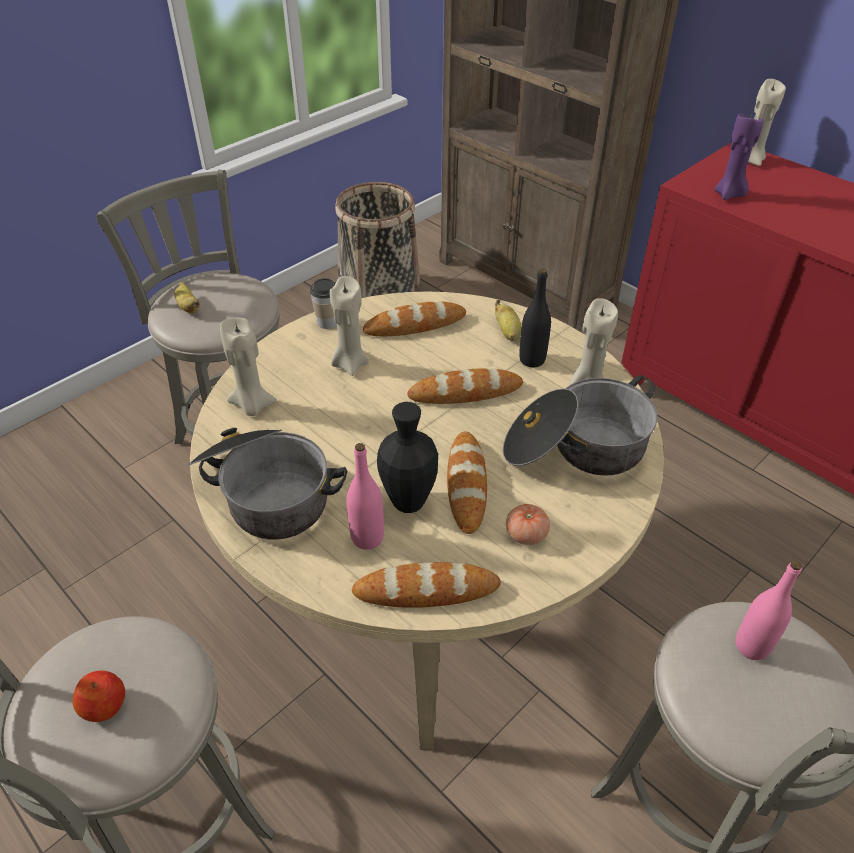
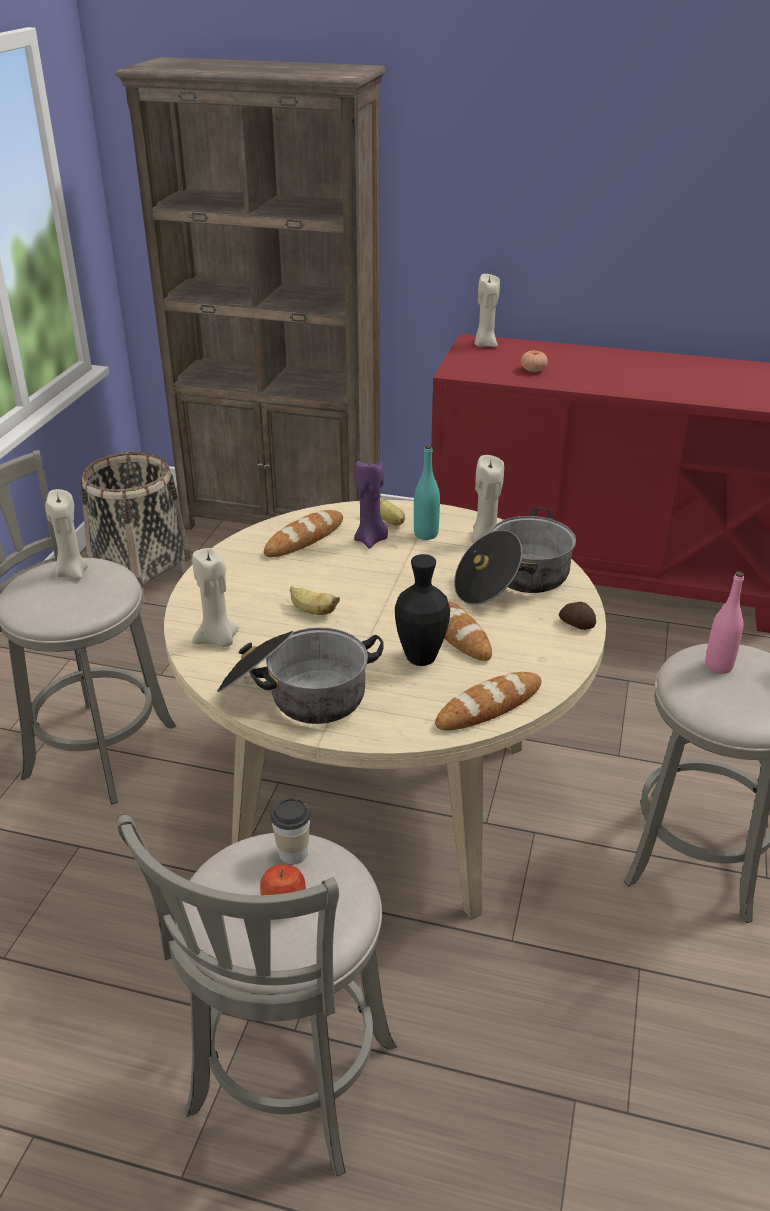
camera: 30 degrees left, 10 degrees down
(188, 307) = (47, 598): banana -> banana (312, 611)
(327, 322) = (223, 559): cup -> cup (293, 853)
(350, 364) = (275, 583): beige candle -> beige candle (71, 572)
(367, 537) = (411, 692): pink bottle -> none
(465, 392) = (393, 572): bread -> none
(526, 534) = (528, 646): tomato -> tomato (533, 370)
(532, 360) = (426, 534): black bottle -> turquoise bottle
(601, 529) = (577, 624): none -> potato
(729, 194) = (491, 372): purple candle -> purple candle (371, 540)

